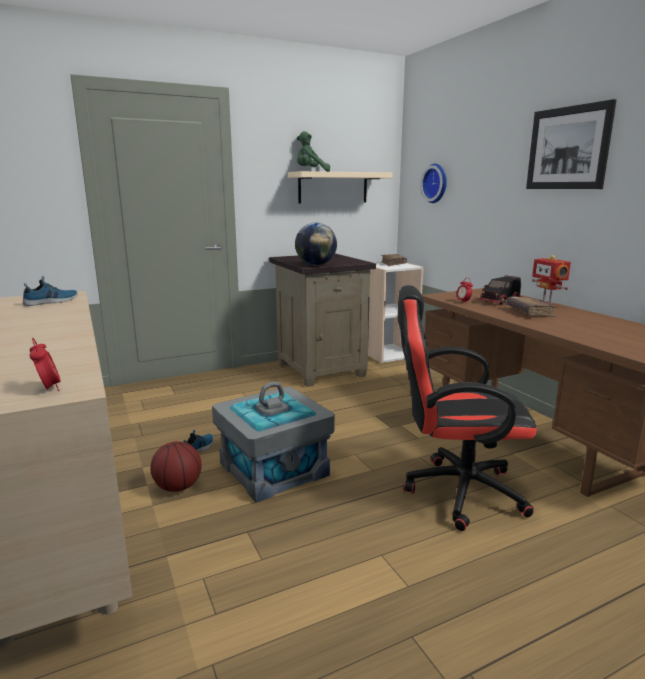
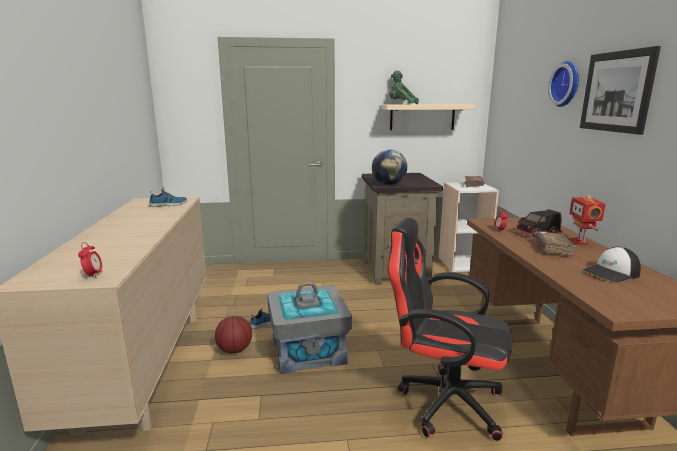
camera: 20 degrees right, 0 degrees up
(436, 183) = (514, 115): wall clock -> wall clock (567, 84)
(600, 326) = (611, 273): none -> cap

